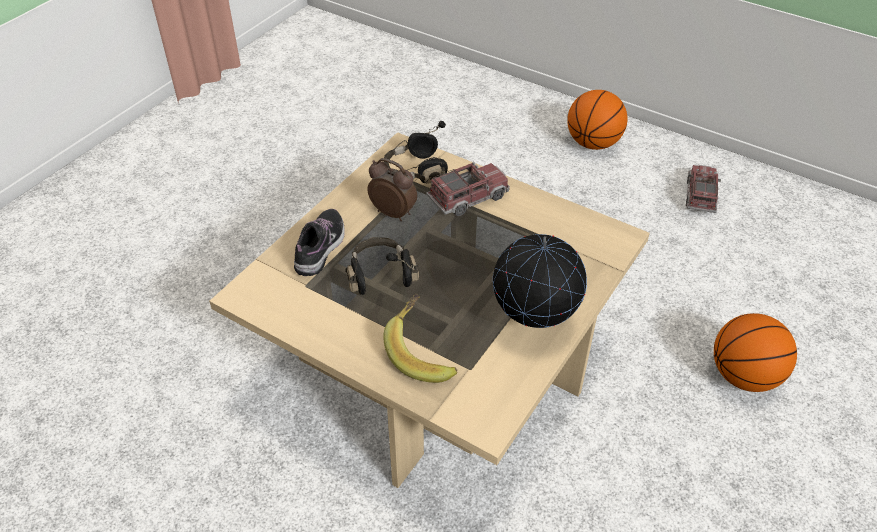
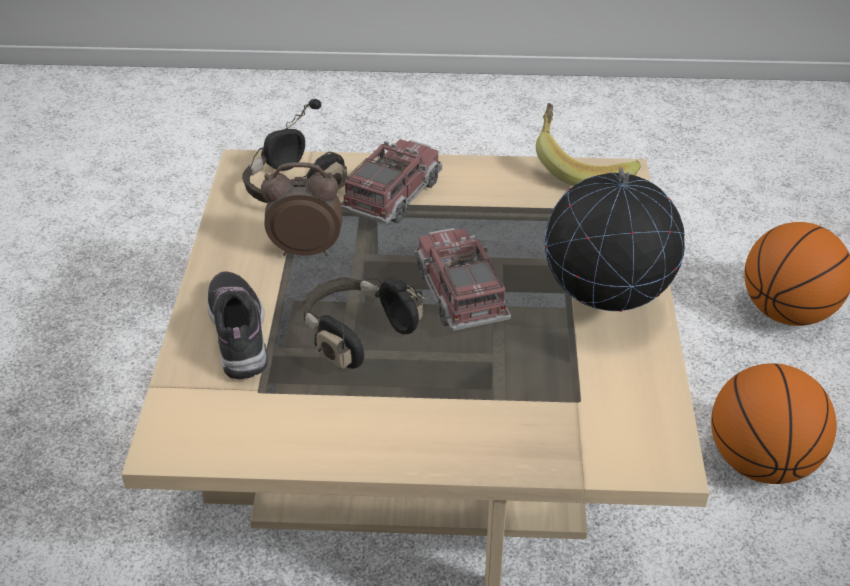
camera: 30 degrees left, 5 degrees down
(423, 352) = (501, 407): banana -> banana (581, 168)
(593, 143) = (417, 116): basketball -> basketball (761, 462)
(700, 196) = (587, 135): toy truck -> toy truck (460, 294)

